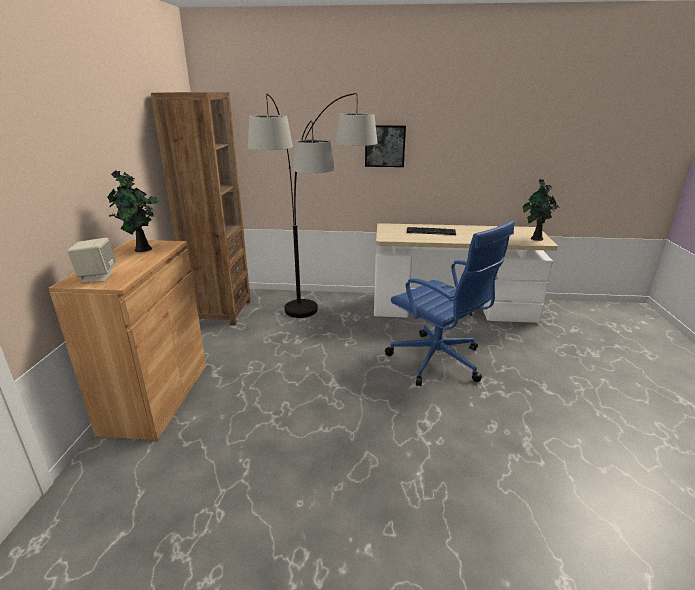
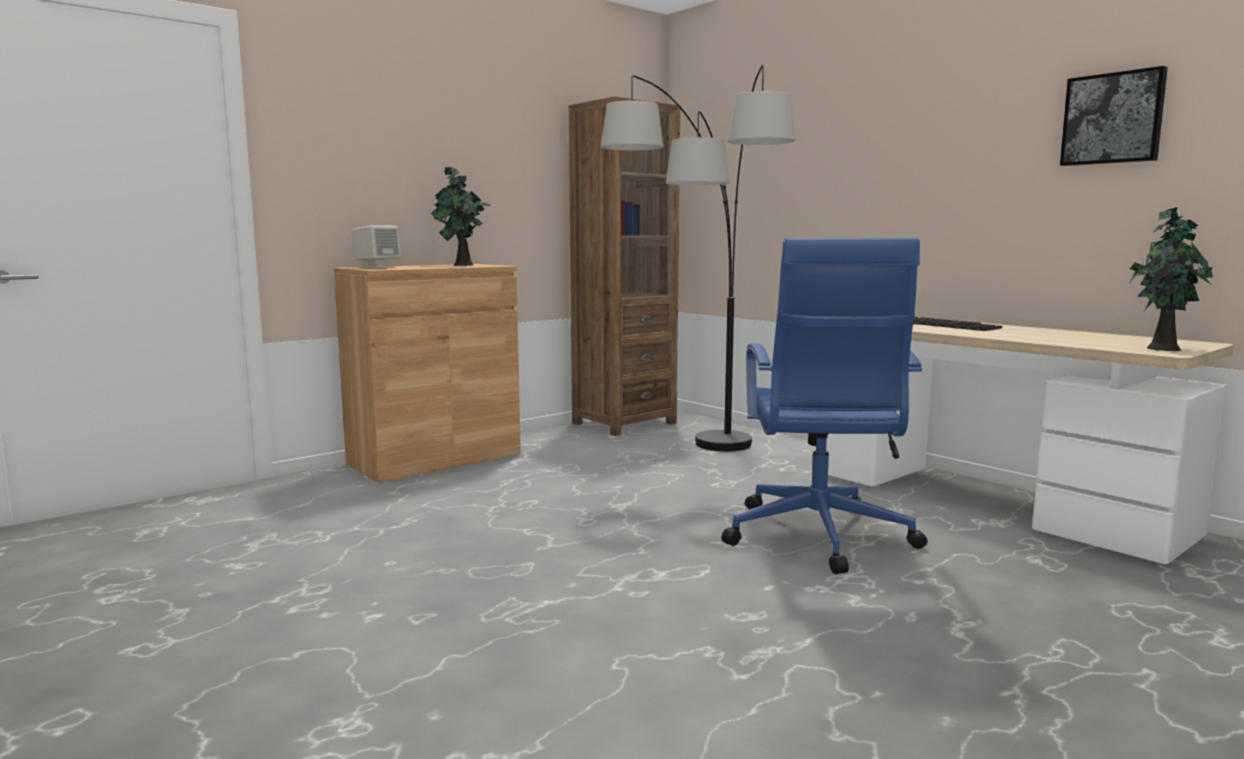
camera: 45 degrees right, 15 degrees down
(385, 146) = (902, 173): picture -> picture (1113, 119)

